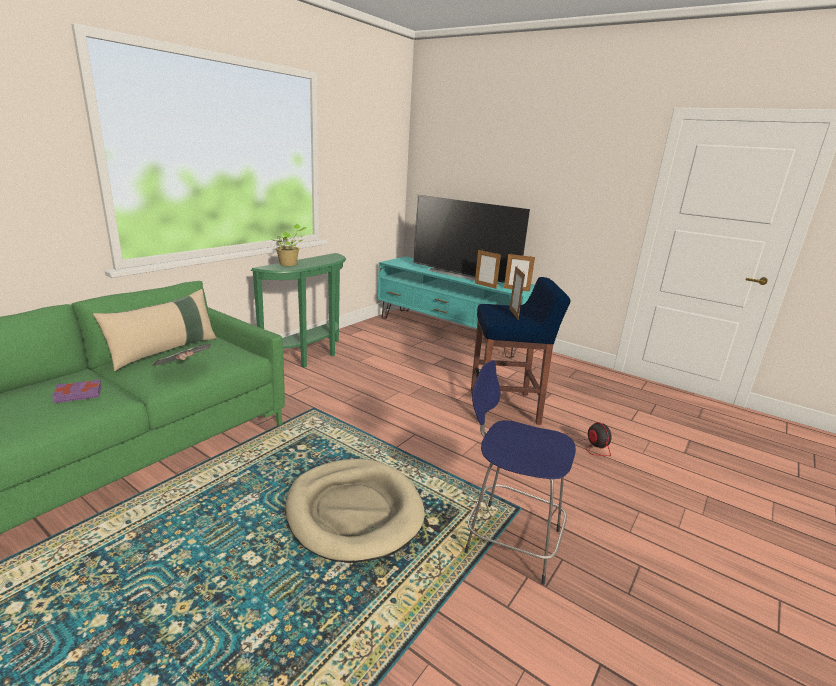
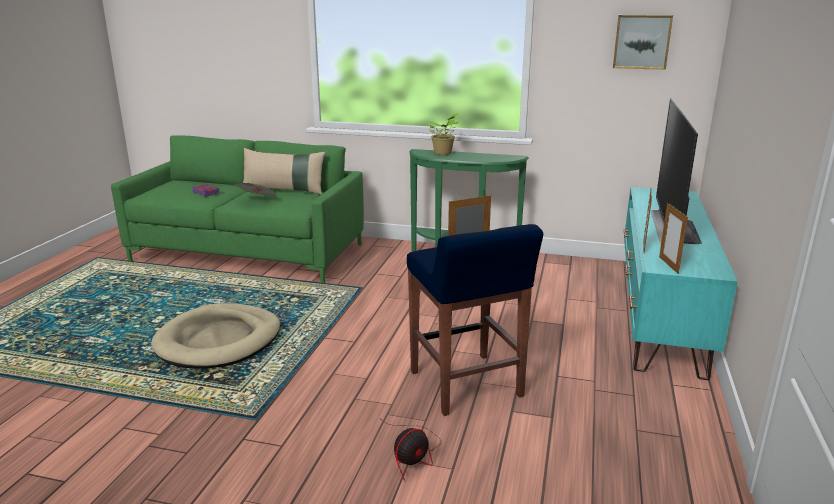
camera: 70 degrees right, 0 degrees up
(375, 156) = (641, 42): none -> picture
(509, 540) = (205, 419): blue stool -> none

